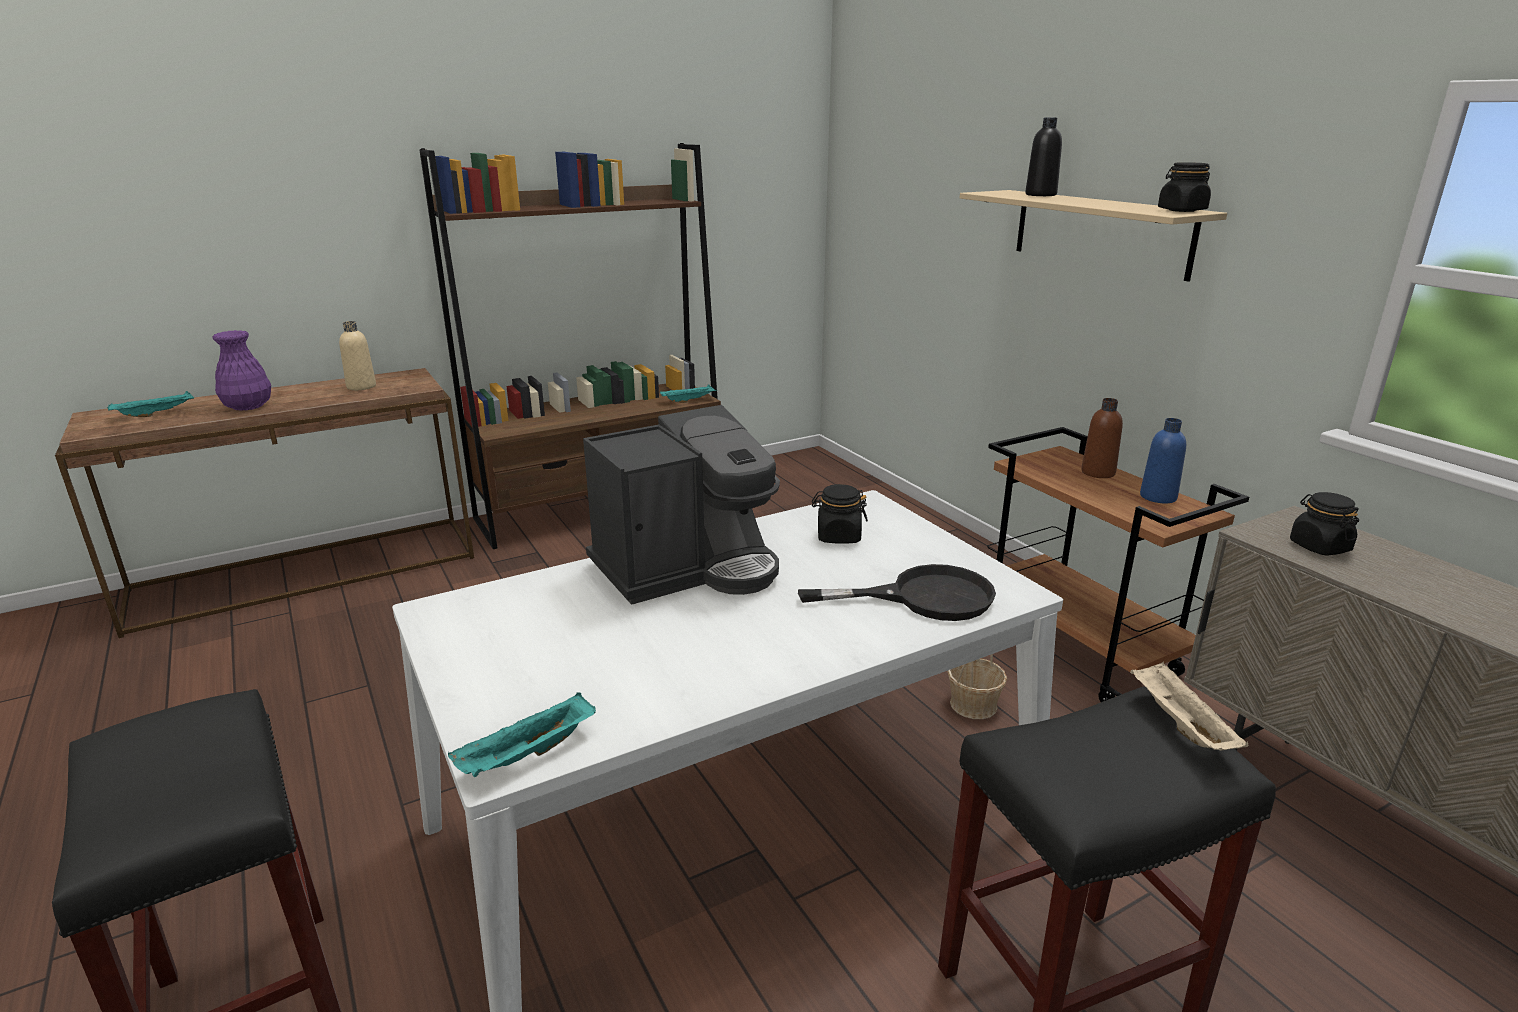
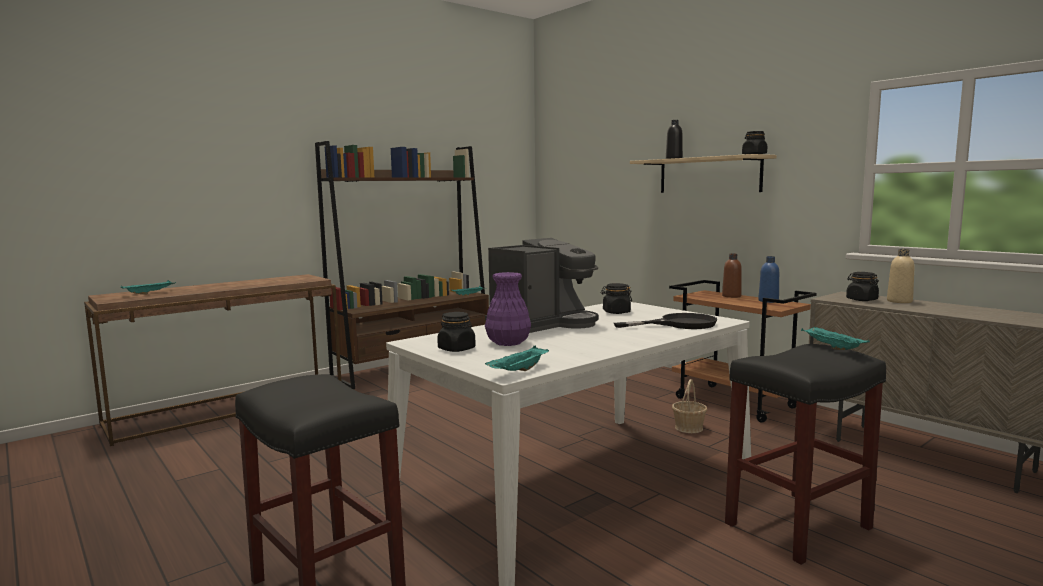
camera: 10 degrees left, 15 degrees down
(249, 406) = (210, 288): purple vase -> purple vase (508, 343)
(361, 386) = (276, 280): beige bottle -> beige bottle (899, 301)
(484, 648) = (457, 349): none -> black jar
(1178, 724) = (831, 347): beige tray -> turquoise tray

